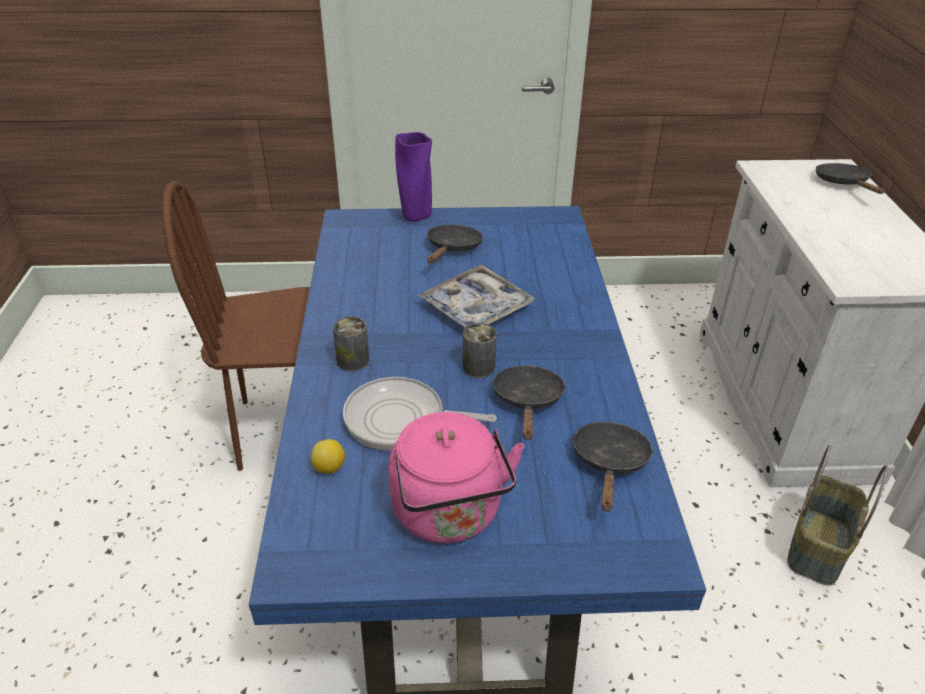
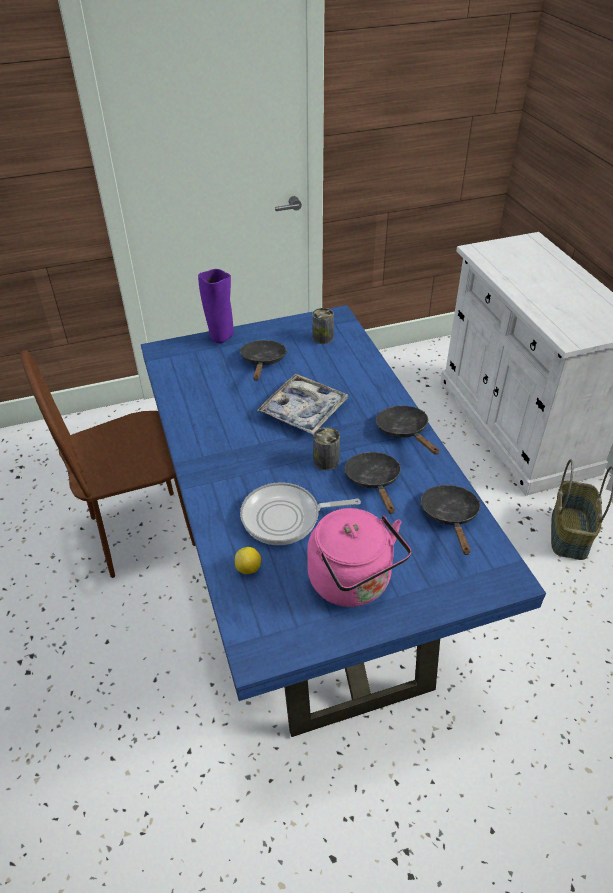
camera: 15 degrees left, 5 degrees up
(353, 360) = (226, 476): can -> can (323, 338)
(843, 183) = (540, 254): black frying pan -> black frying pan (404, 431)

